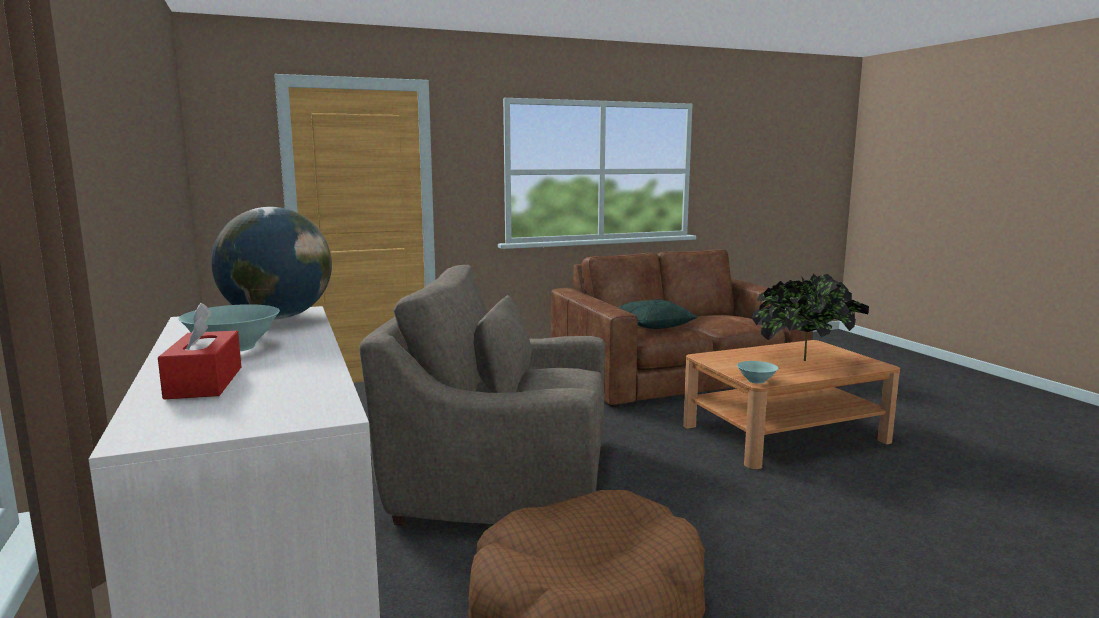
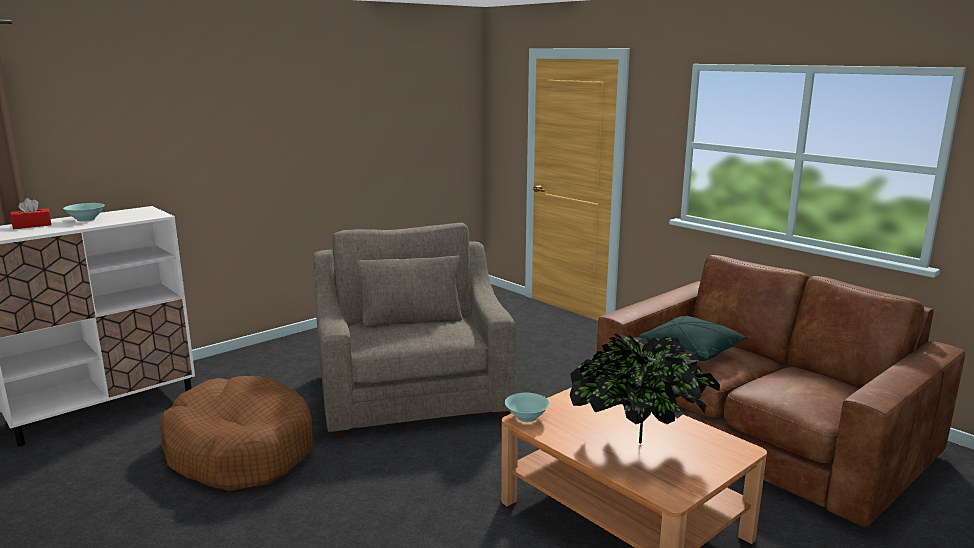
camera: 70 degrees right, 5 degrees up
(276, 318) = (144, 215): globe -> none

